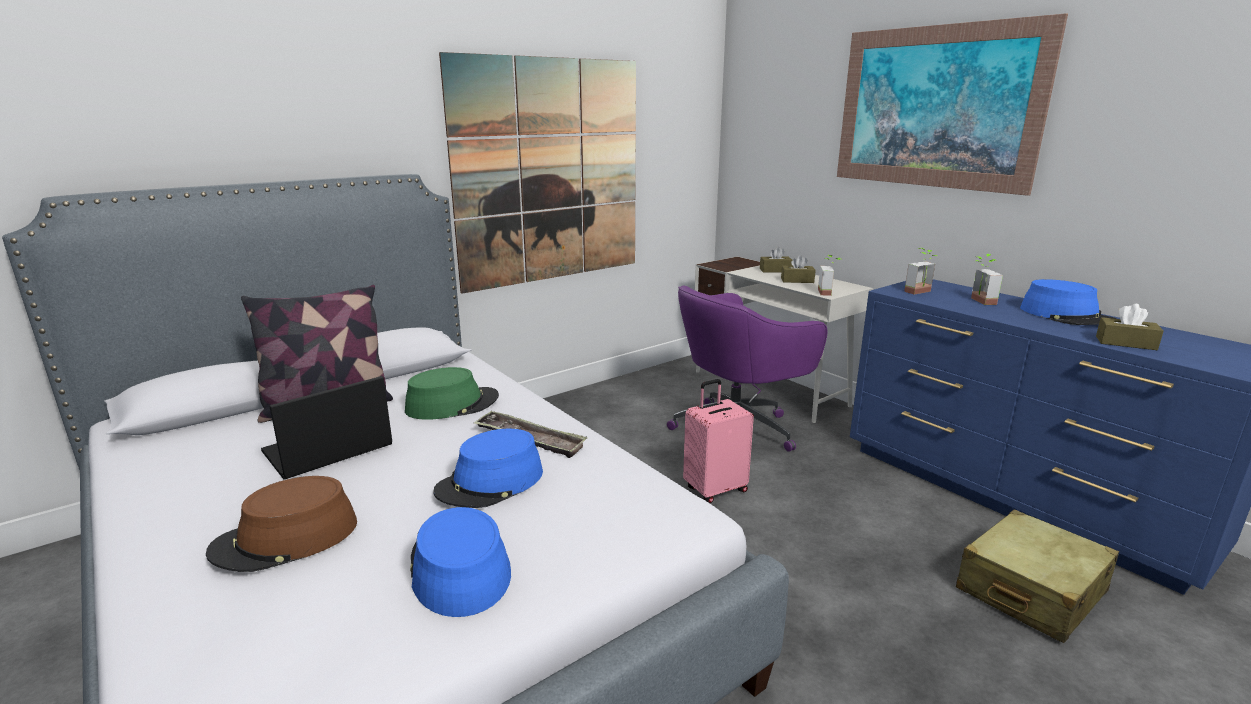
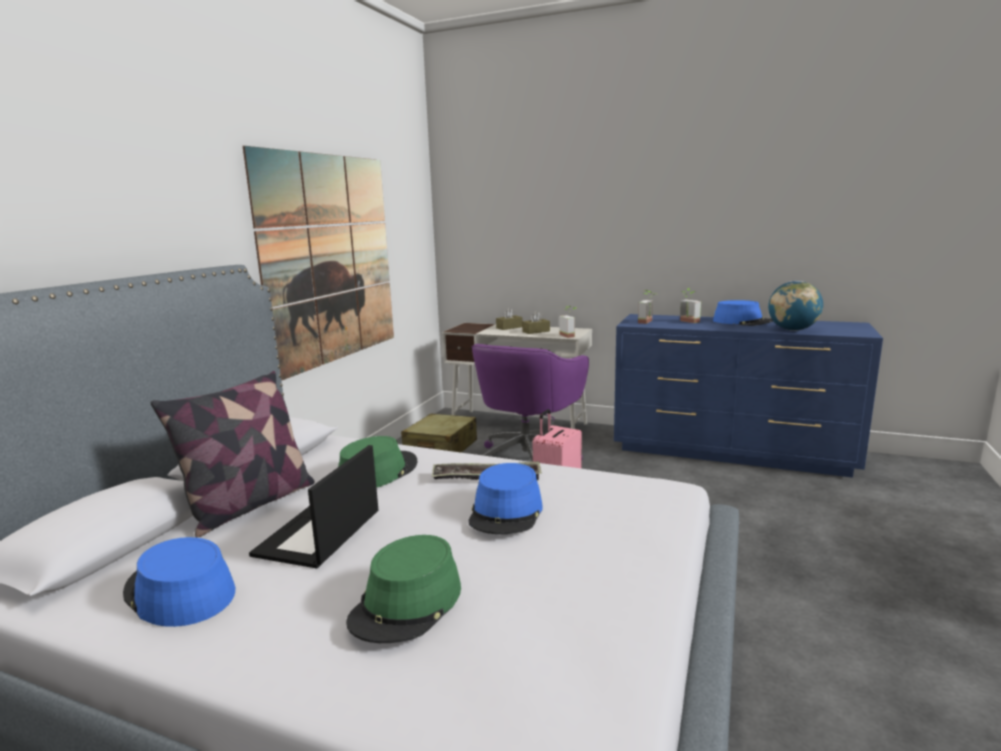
camera: 30 degrees left, 5 degrees down
(286, 539) = (407, 604): brown hat -> green hat
(458, 568) = (578, 569): blue hat -> blue hat (179, 592)
(935, 107) = (622, 192): picture -> none
(1030, 591) = (790, 500): beige suitcase -> beige suitcase (440, 449)
(1125, 343) = (792, 330): brown tissue box -> globe

